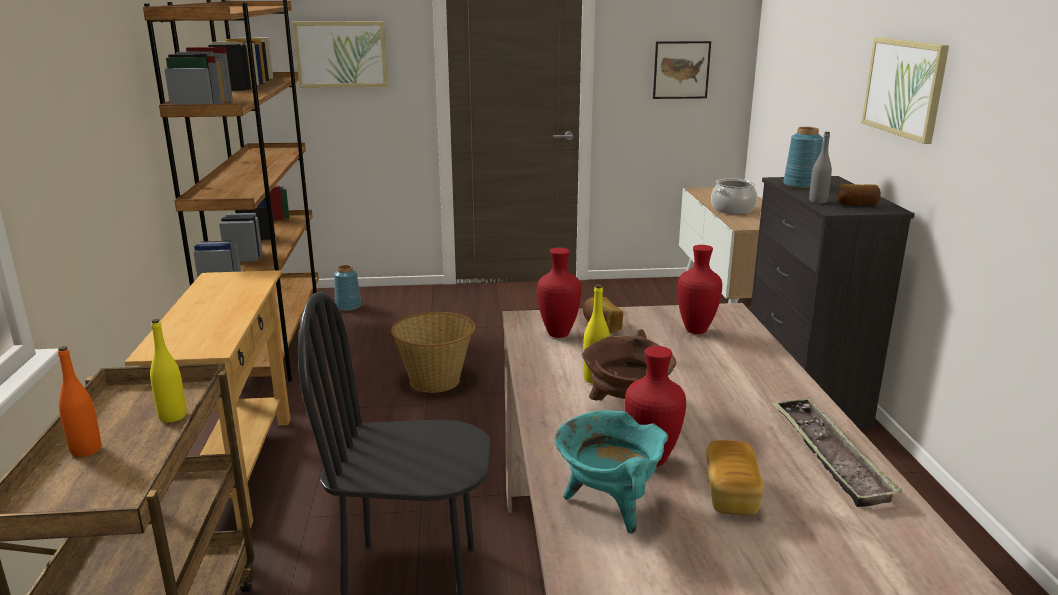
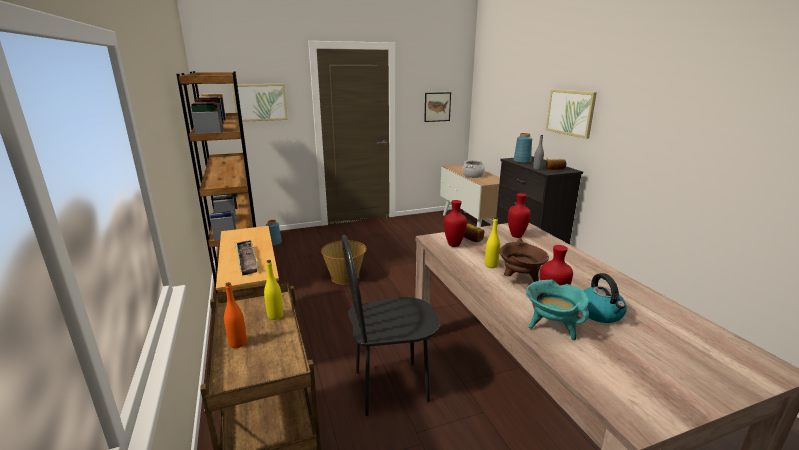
camera: 15 degrees left, 0 degrees up
(731, 494) = (600, 313): bread -> kettle
(828, 456) = (624, 289): tray -> tray (246, 260)

